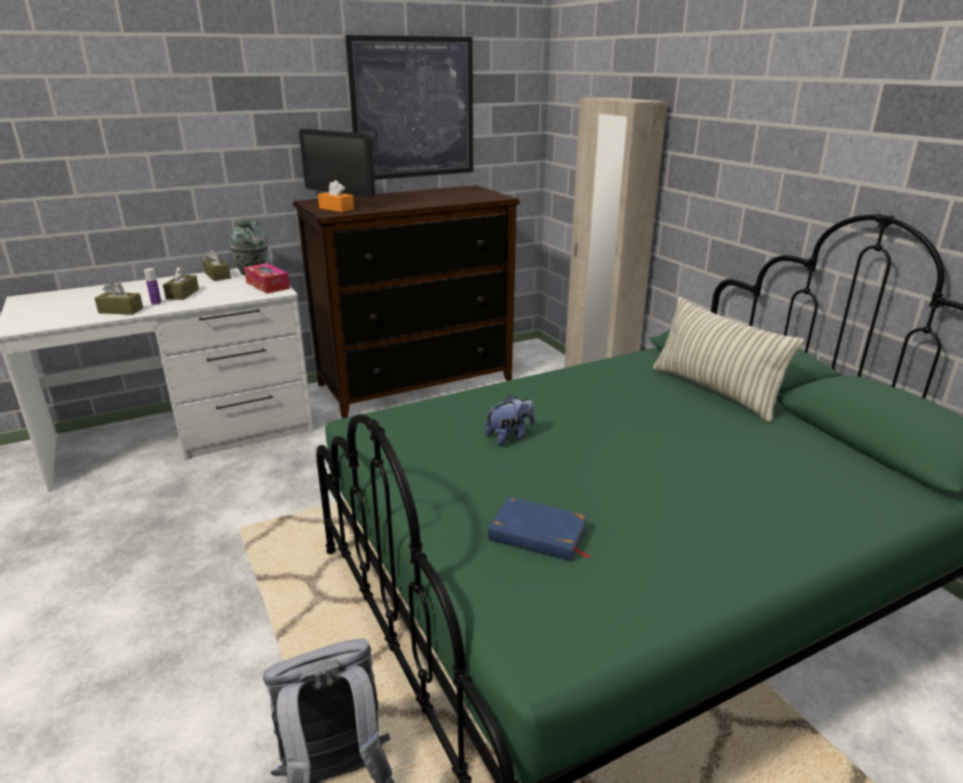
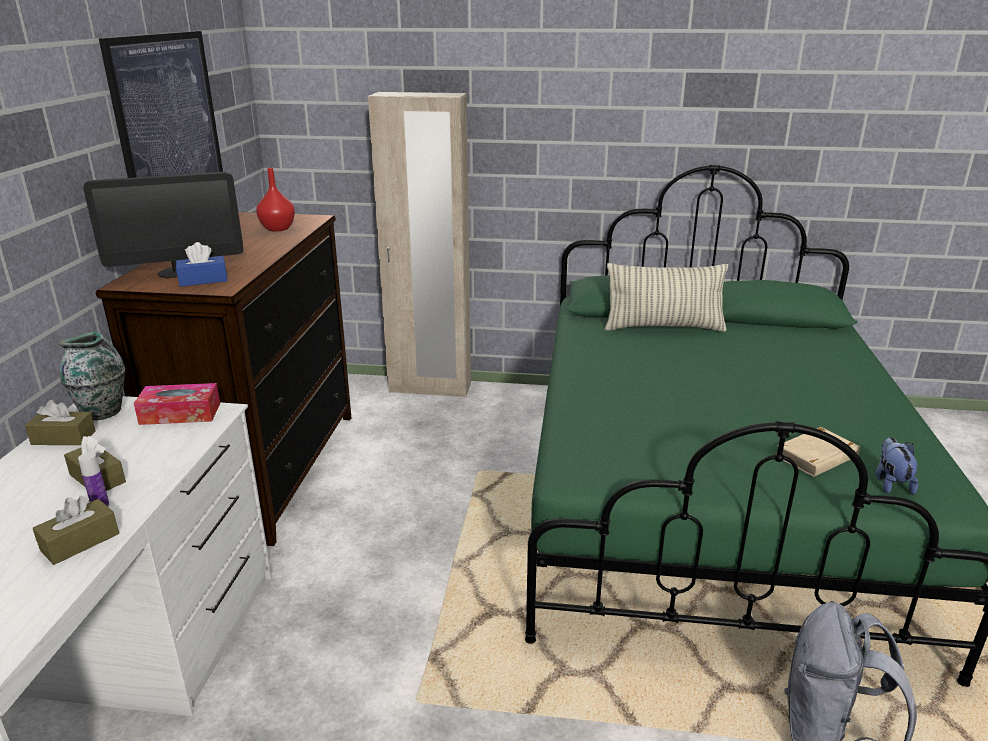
camera: 55 degrees left, 0 degrees up
(336, 209) = (203, 280): orange tissue box -> blue tissue box
(460, 197) = (277, 228): none -> red vase
(510, 437) = (663, 419): plush toy -> plush toy (891, 483)
(538, 534) = (817, 456): blue book -> beige book

